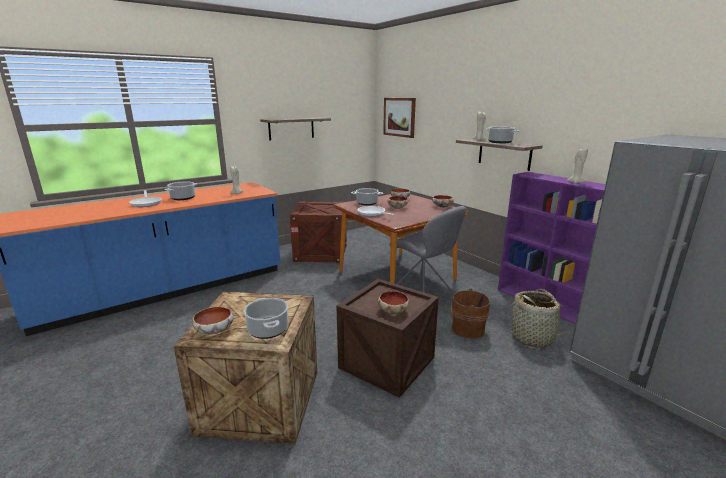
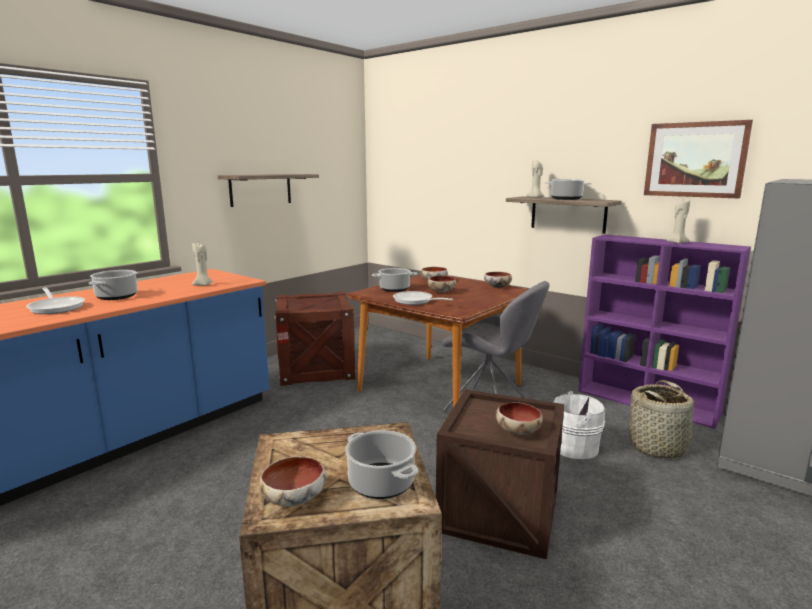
camera: 15 degrees left, 5 degrees down
(399, 117) = (406, 173): picture -> picture (695, 160)
(466, 328) = (572, 447): brown bucket -> white bucket

